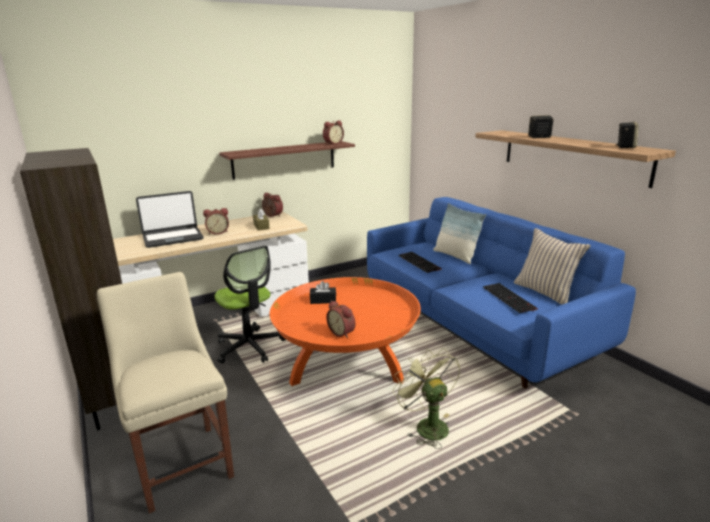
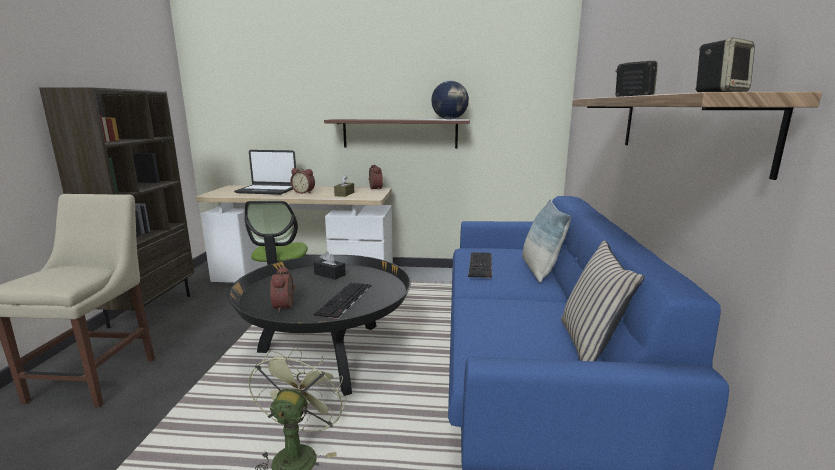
camera: 35 degrees right, 5 degrees down
(332, 143) = (449, 119): alarm clock -> globe
(347, 365) = (327, 354): orange coffee table -> black coffee table
(510, 298) = (515, 333): keyboard -> keyboard (345, 300)

